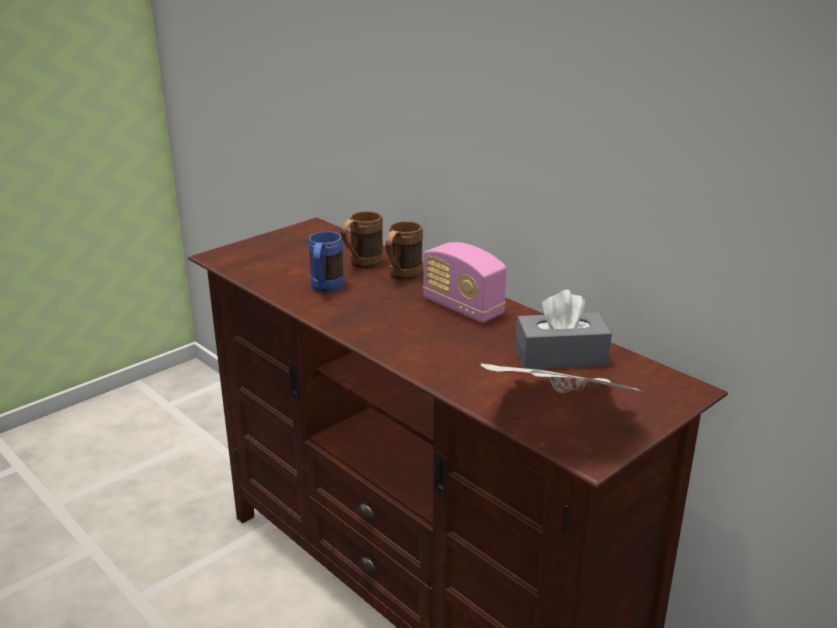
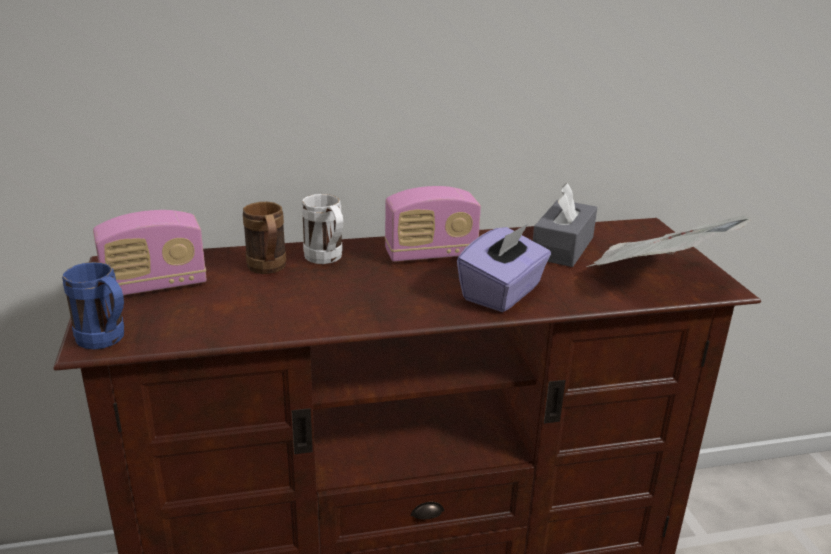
camera: 60 degrees left, 0 degrees up
(299, 244) = (155, 285): none -> radio
(325, 289) = (299, 304): blue mug -> blue mug (106, 341)
(401, 277) = (327, 260): brown mug -> white mug
(431, 352) = (502, 293): none -> purple tissue box

